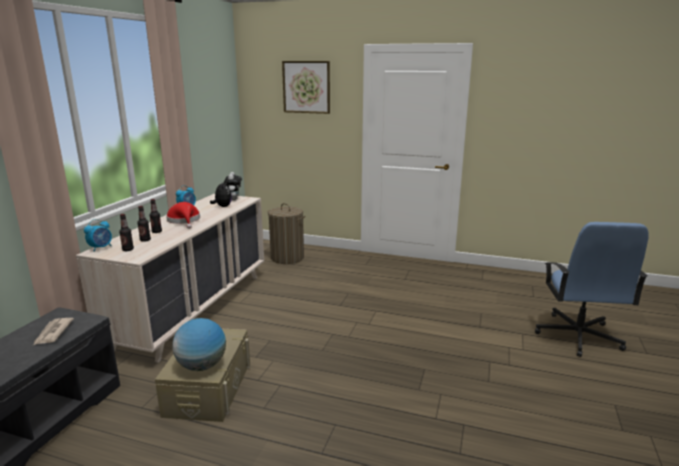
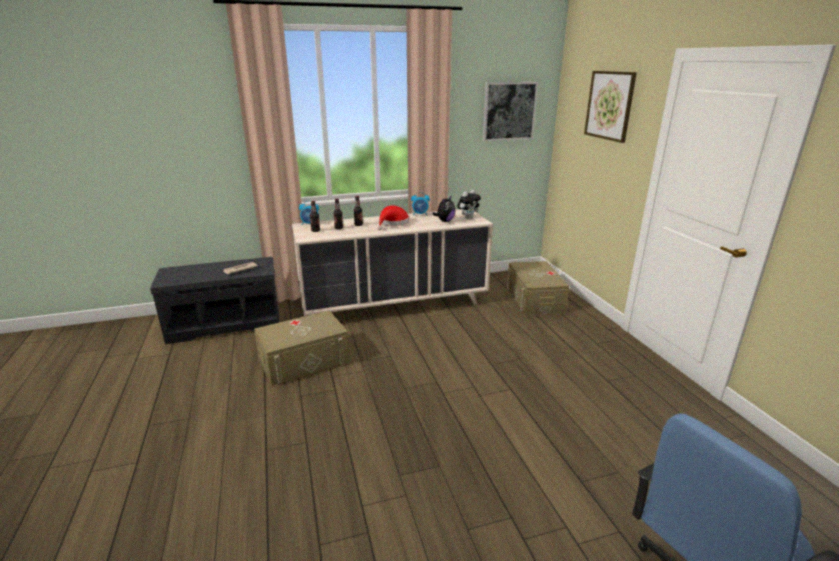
camera: 55 degrees right, 5 degrees up
(202, 366) = (281, 337): globe -> none
(213, 99) = (509, 111): none -> picture
(287, 258) = (534, 299): laundry basket -> beige storage box

